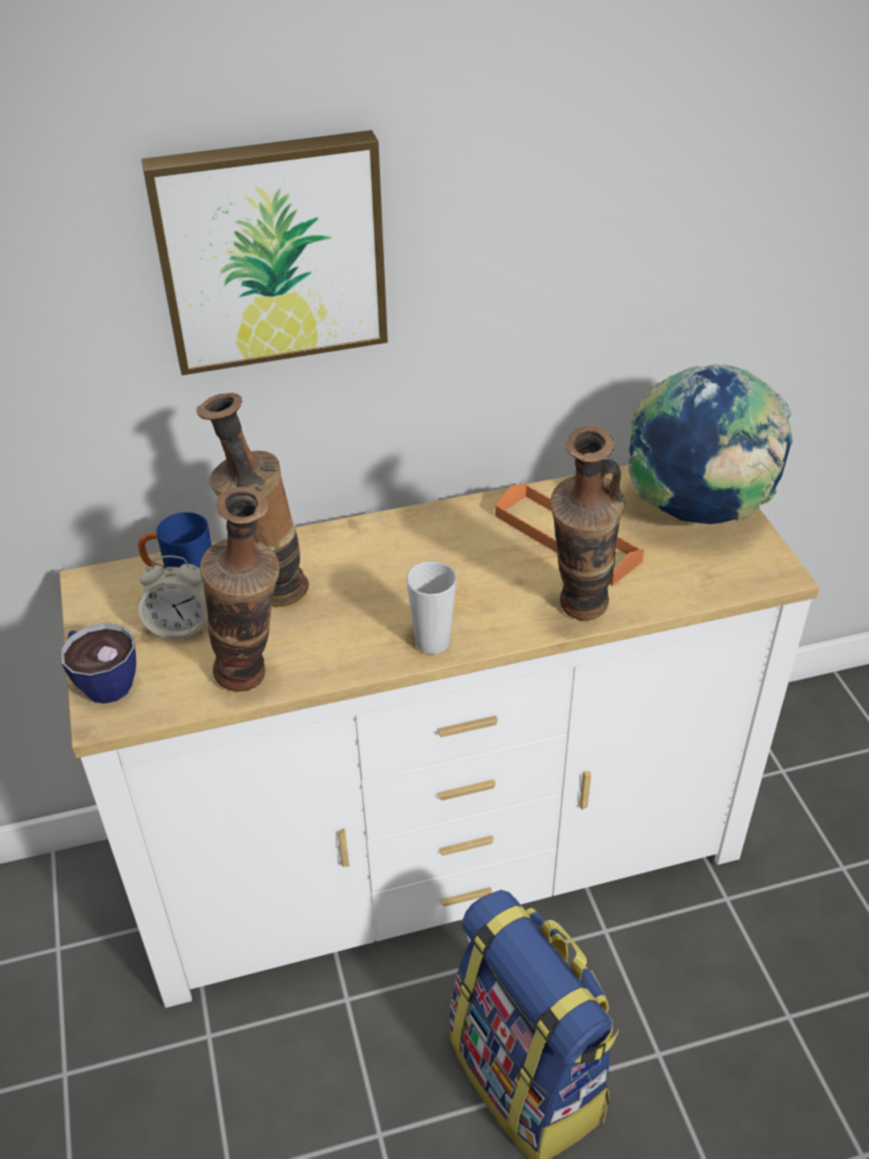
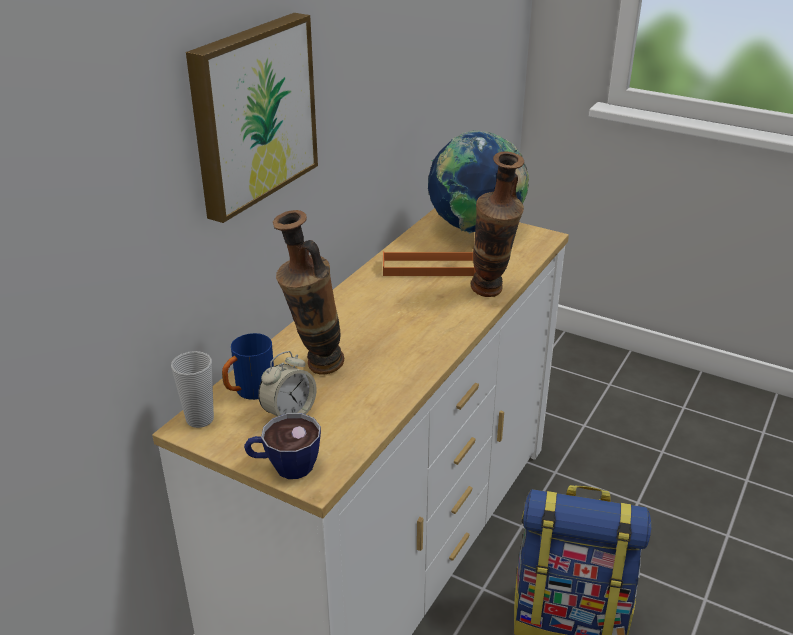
camera: 45 degrees left, 10 degrees down
(254, 682) = (379, 412): vase -> none
(432, 642) = (442, 342): cup -> cup (200, 419)

